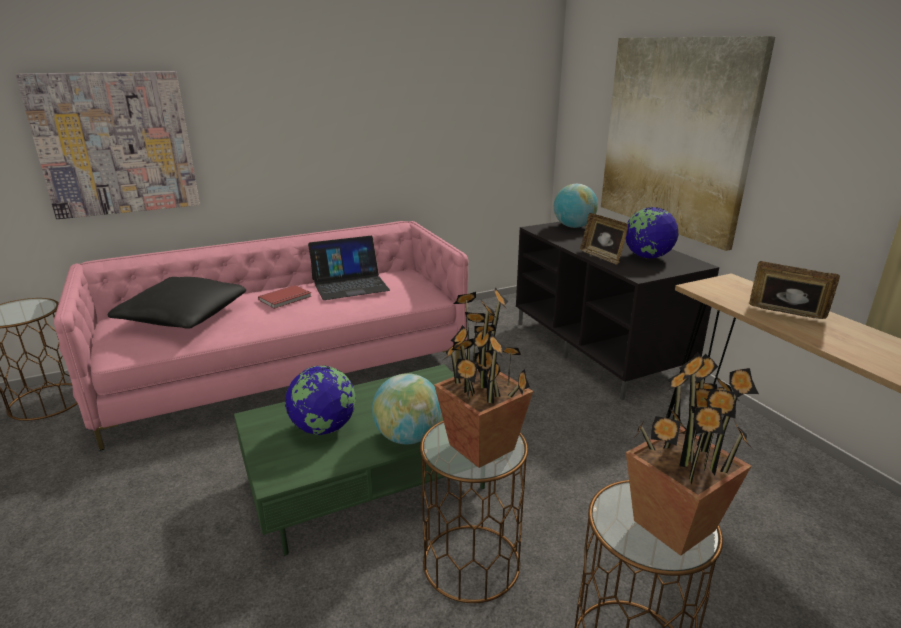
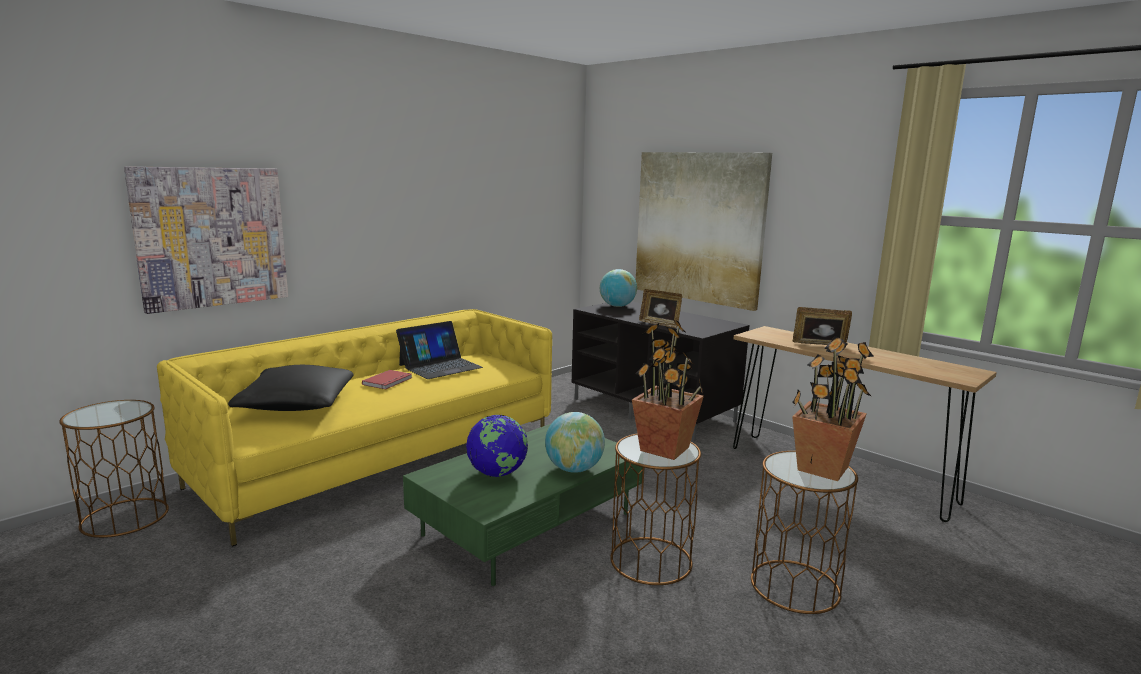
camera: 20 degrees left, 10 degrees down
(288, 370) = (382, 457): pink sofa -> yellow sofa
(647, 257) = (693, 322): globe -> none

